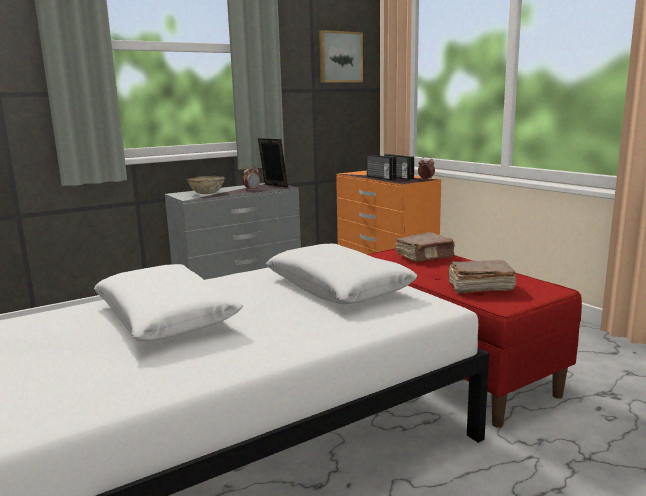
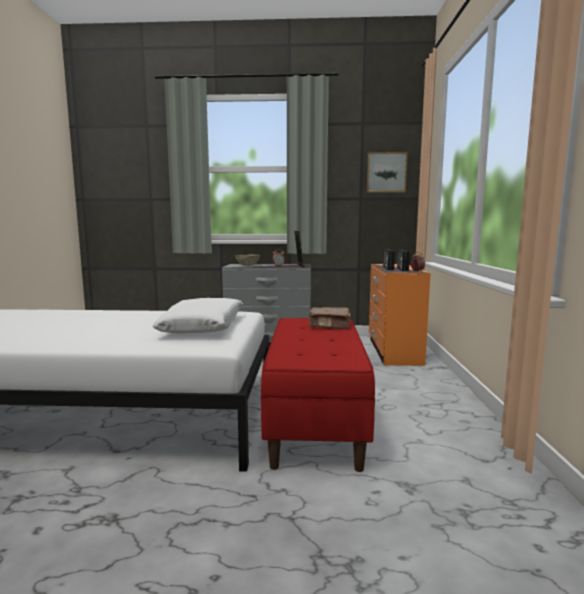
camera: 35 degrees right, 5 degrees down
(166, 316) = (93, 321): white pillow -> none
(479, 287) = (304, 349): brown book -> none

